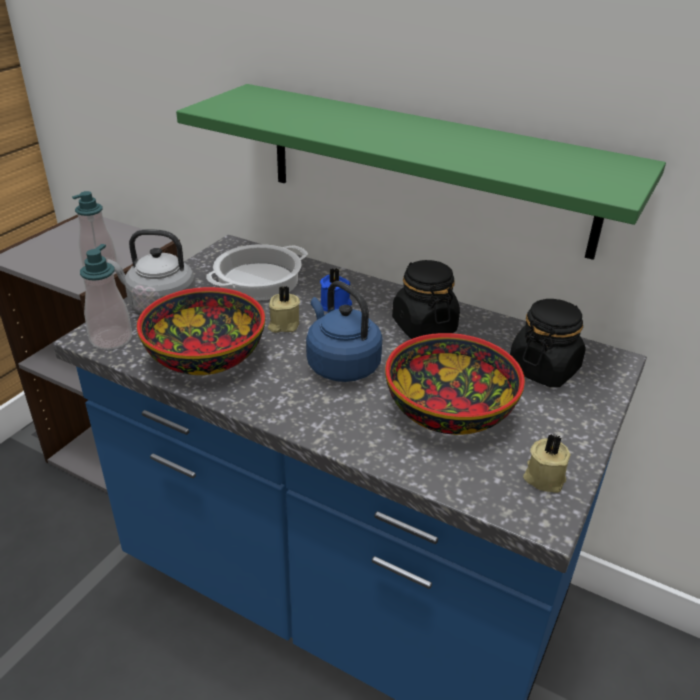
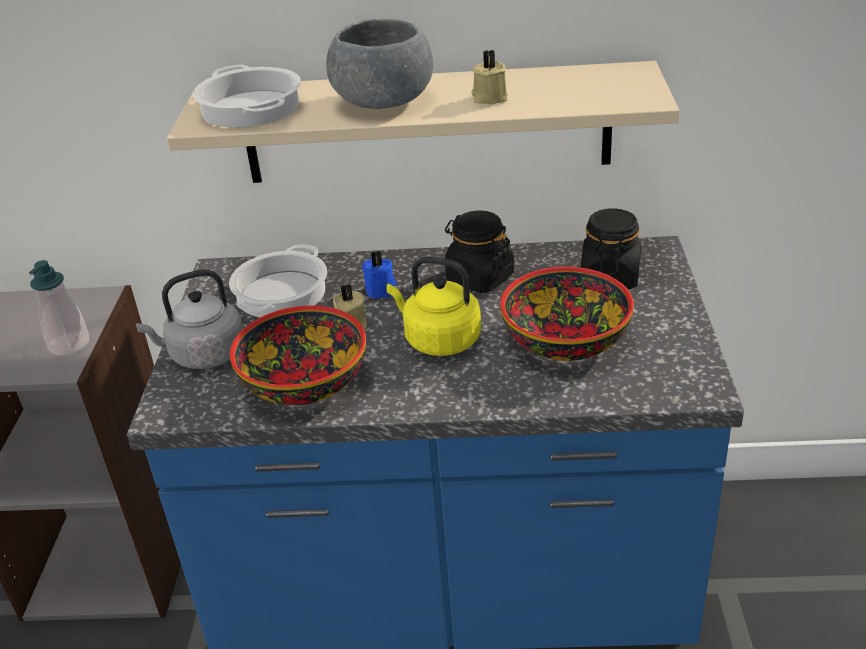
camera: 25 degrees left, 0 degrees up
(111, 339) = (189, 405): soap dispenser -> none
(263, 107) = (252, 108): none -> cooking pot
(340, 365) = (438, 340): blue kettle -> yellow kettle
(368, 129) = (384, 102): none -> grey bowl
(426, 168) = (426, 124): green shelf -> beige shelf
(544, 477) = (680, 361): beige candle -> beige candle (489, 98)

